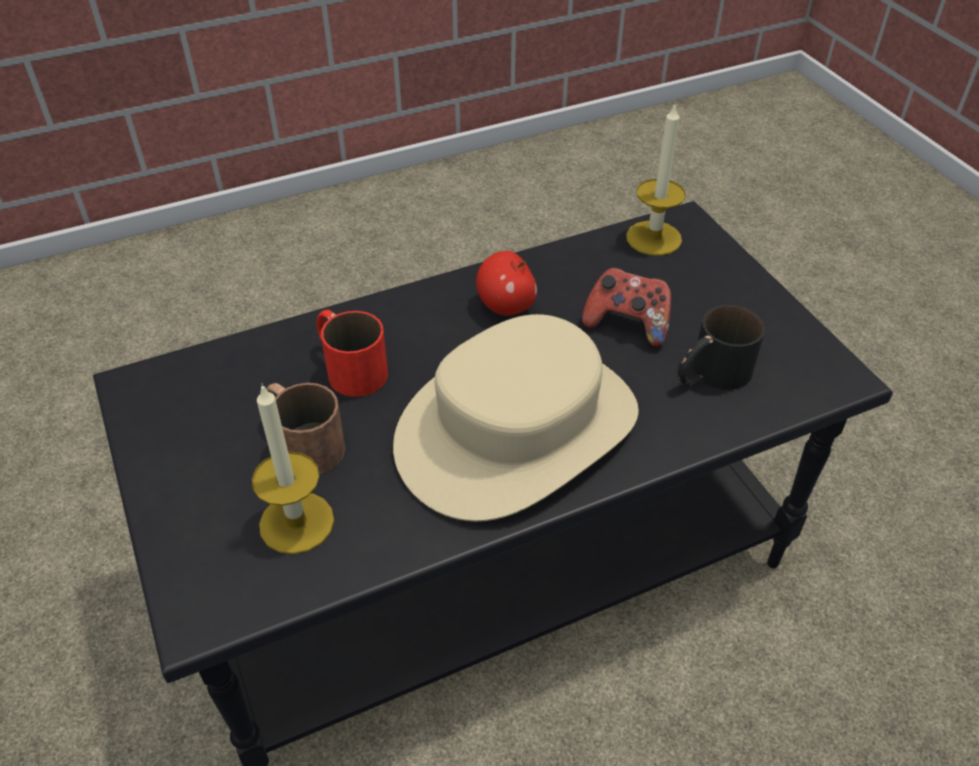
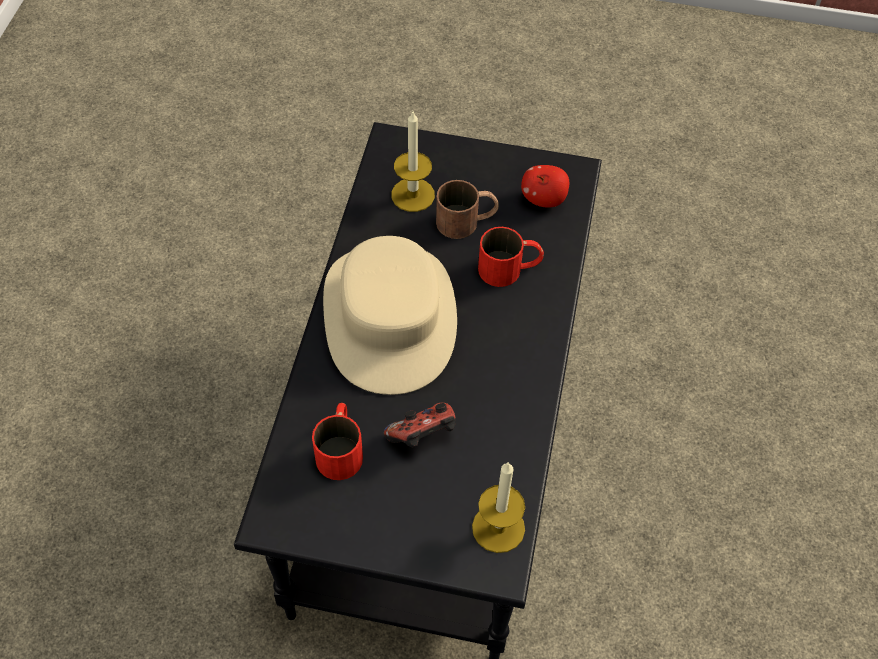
camera: 125 degrees right, 10 degrees up
(506, 306) = (498, 380): apple -> apple (544, 199)
(710, 374) = (340, 447): black mug -> red mug

